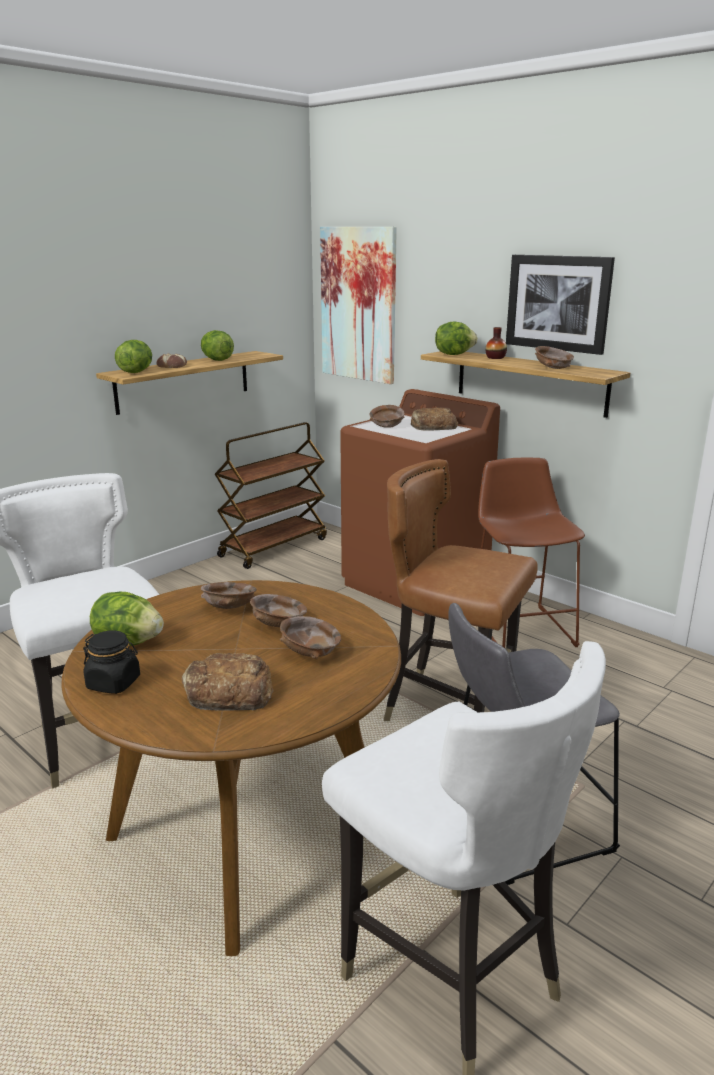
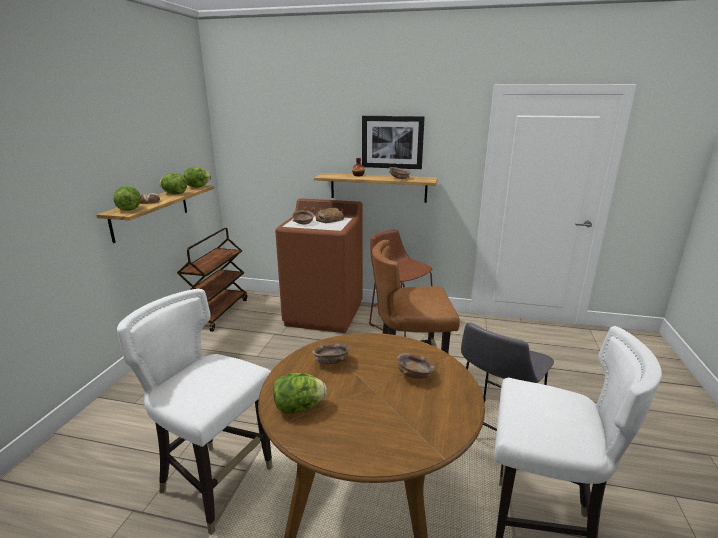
camera: 30 degrees left, 0 degrees up
(114, 683) = (327, 440): black jar -> none
(228, 692) = (404, 418): bread -> none
(278, 625) = (375, 364): brown bowl -> none
(358, 304) = (252, 148): picture -> none
(453, 354) = (332, 175): lettuce -> lettuce (197, 187)

